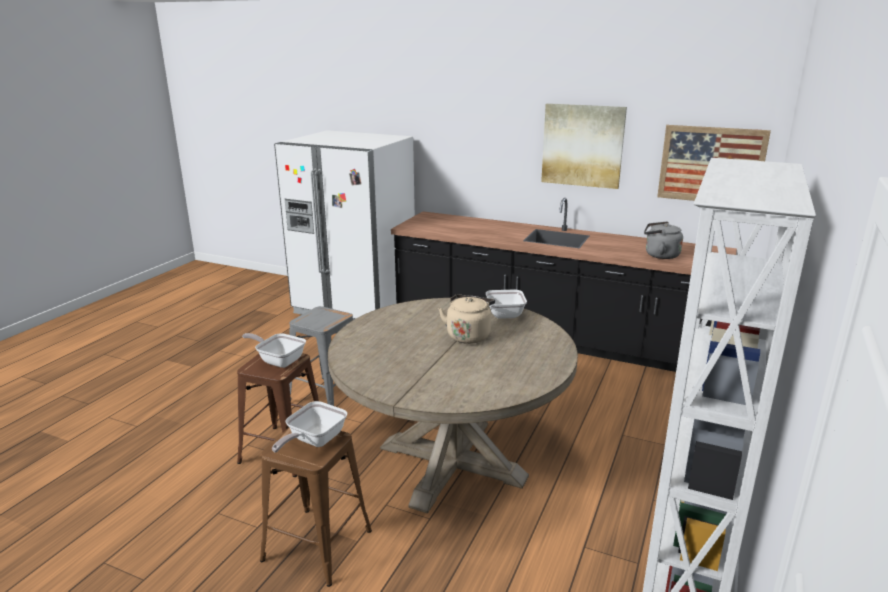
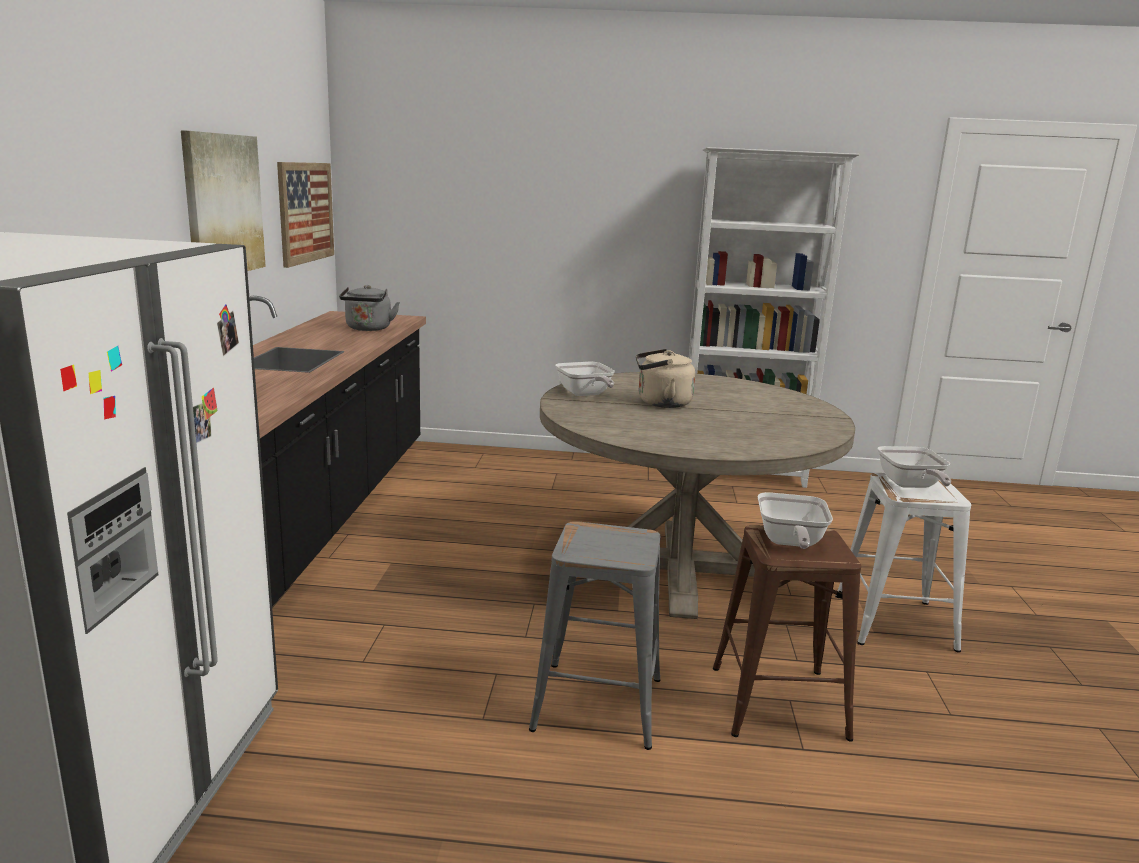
camera: 110 degrees left, 5 degrees down
(313, 441) = (910, 486): frying pan -> frying pan turned 75 degrees clockwise
(316, 545) = (896, 622): brown stool -> white stool

